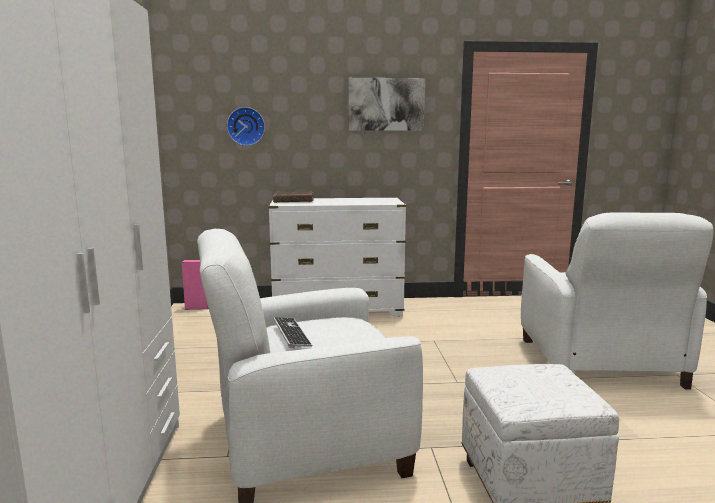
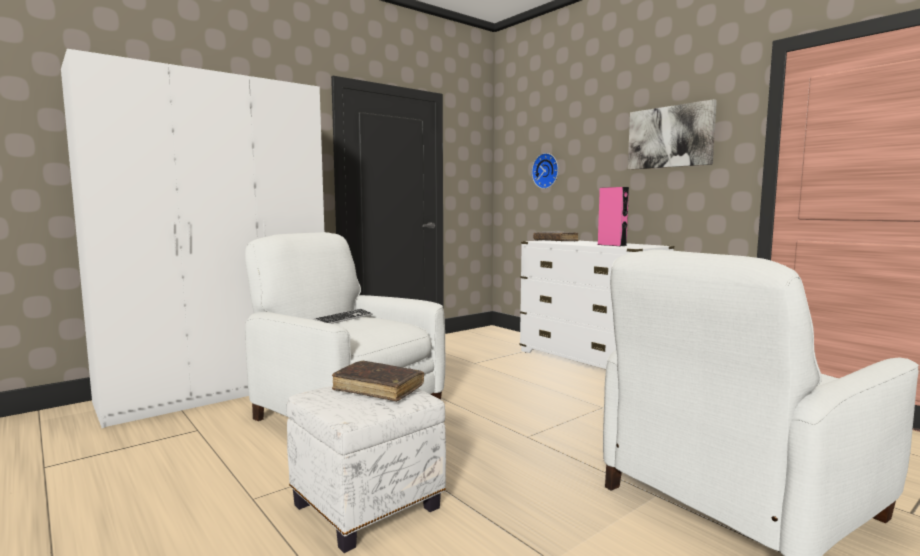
camera: 55 degrees right, 5 degrees down
(197, 307) = (497, 331): pink speaker -> pink speaker (611, 245)
(529, 376) = (378, 389): none -> brown book

